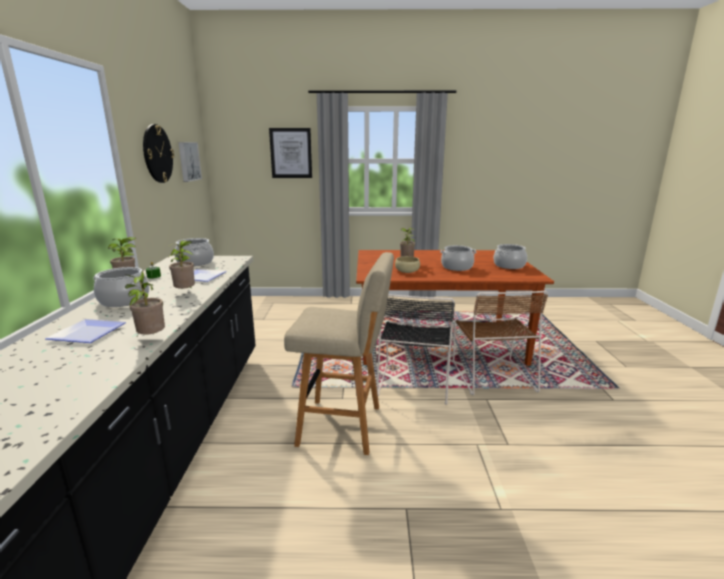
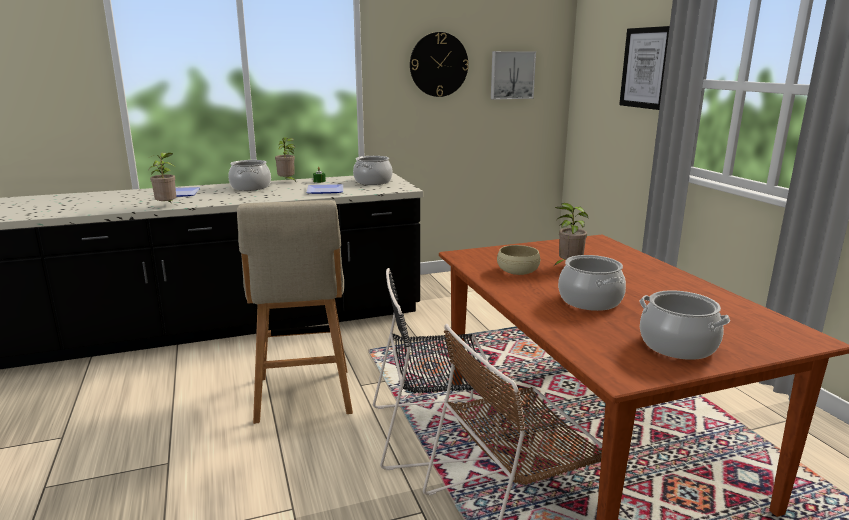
camera: 70 degrees right, 0 degrees up
(186, 292) = (277, 195): potted plant -> none

